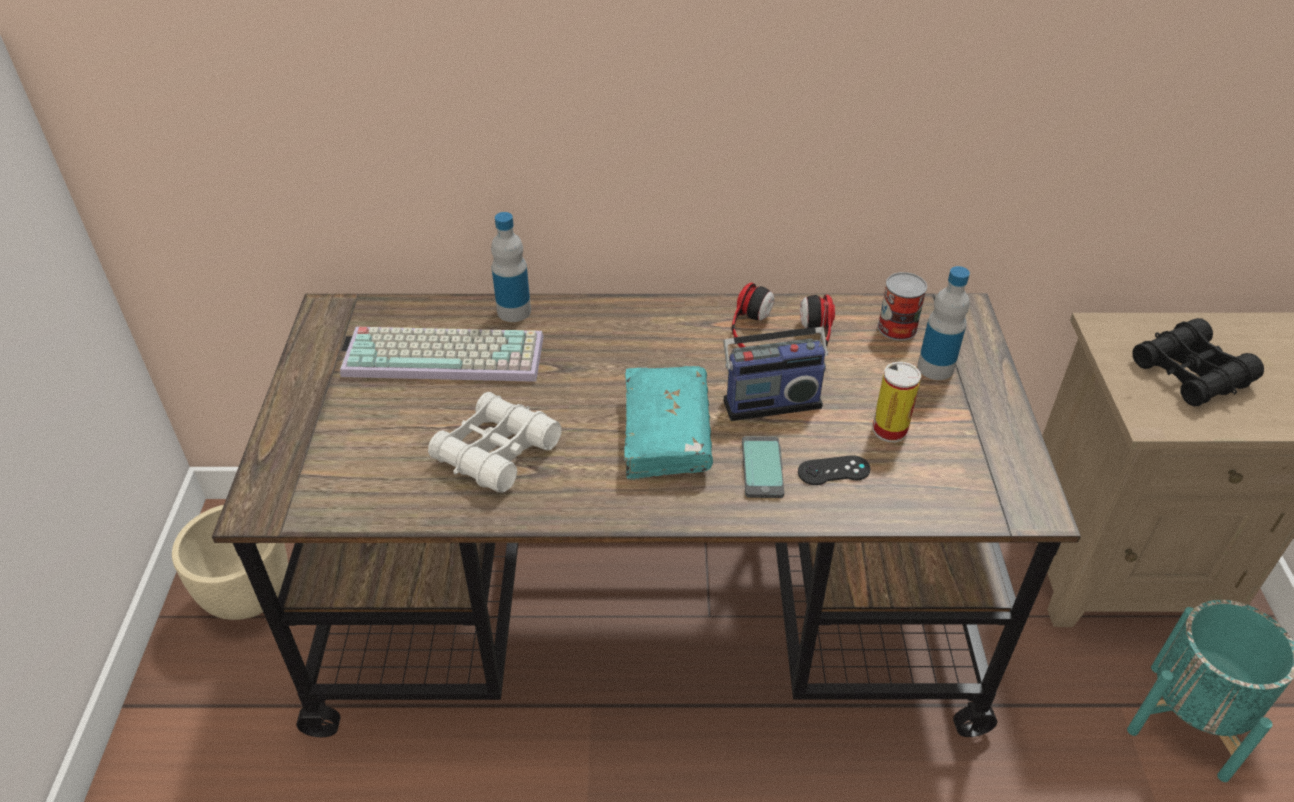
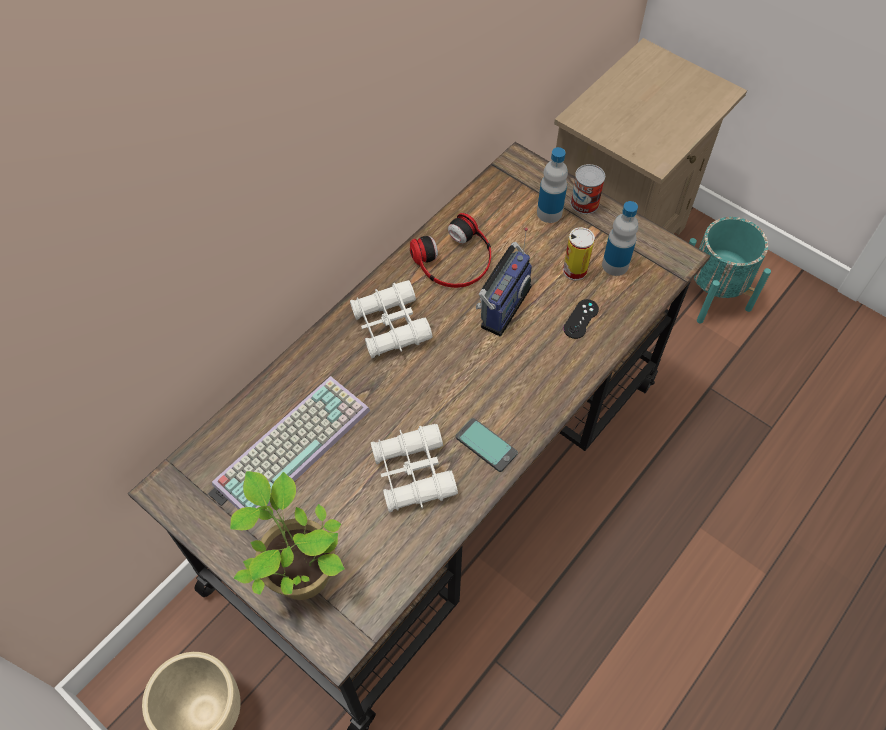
camera: 50 degrees left, 15 degrees up
(316, 437) = (299, 570): none -> potted plant
(514, 311) = (287, 378): bottle -> bottle (615, 265)
(647, 339) = (390, 326): none -> white binoculars
(666, 434) = (481, 374): turquoise book -> none
(762, 468) = (550, 349): phone -> phone (486, 445)
(897, 328) = (502, 202): can -> can (584, 203)
(1190, 373) = (641, 116): black binoculars -> none

